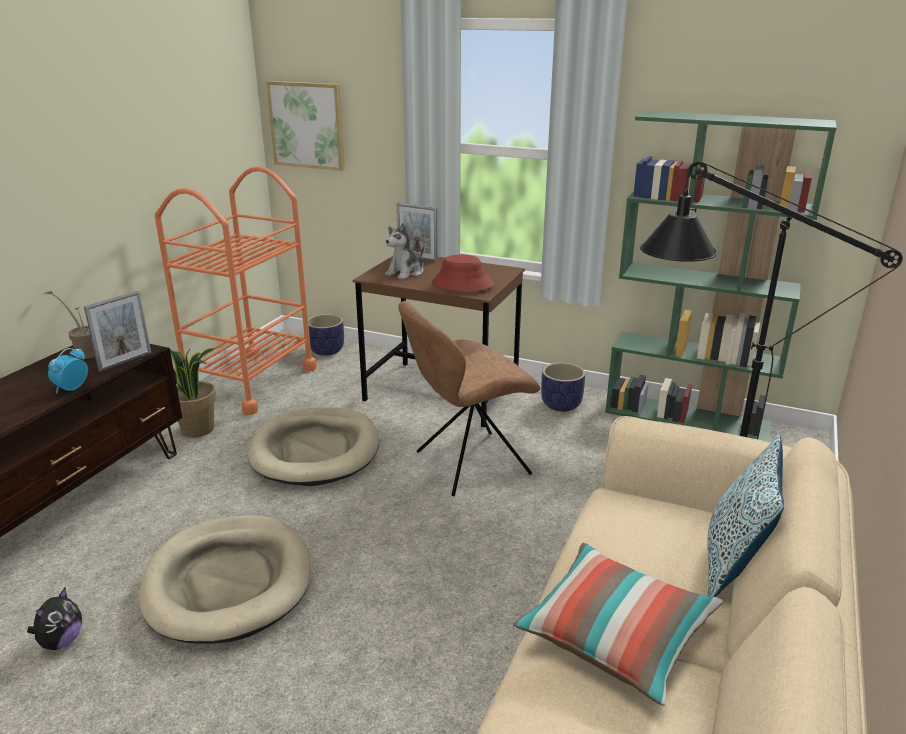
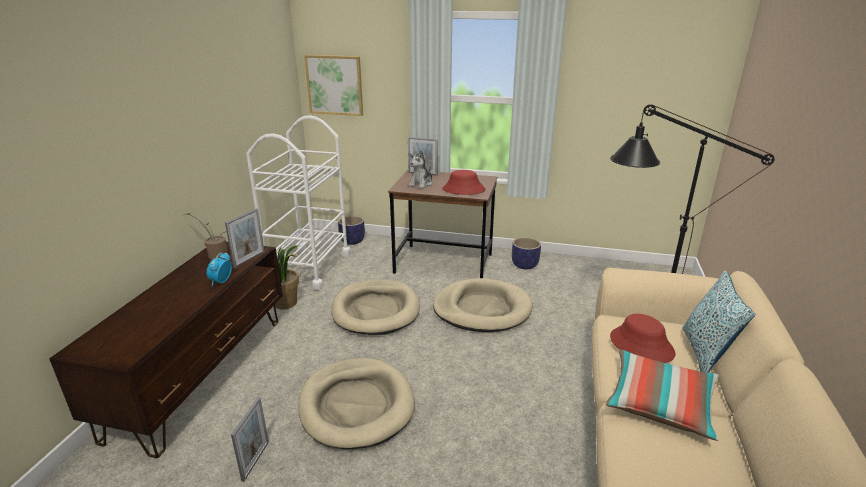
camera: 10 degrees left, 0 degrees up
(61, 641) = (255, 461): plush toy -> picture frame
(251, 382) = (309, 267): orange cart -> white cart
(468, 464) = (482, 309): brown chair -> beige dog bed
(631, 541) = (641, 345): none -> red hat
(687, 417) = (606, 266): green bookcase -> none

